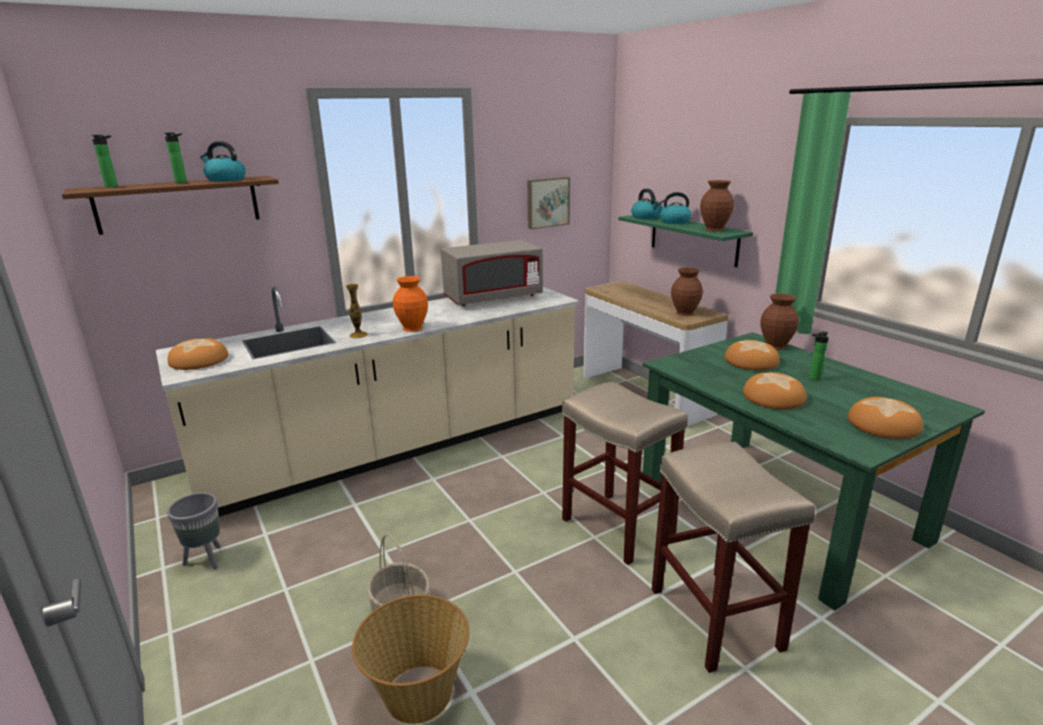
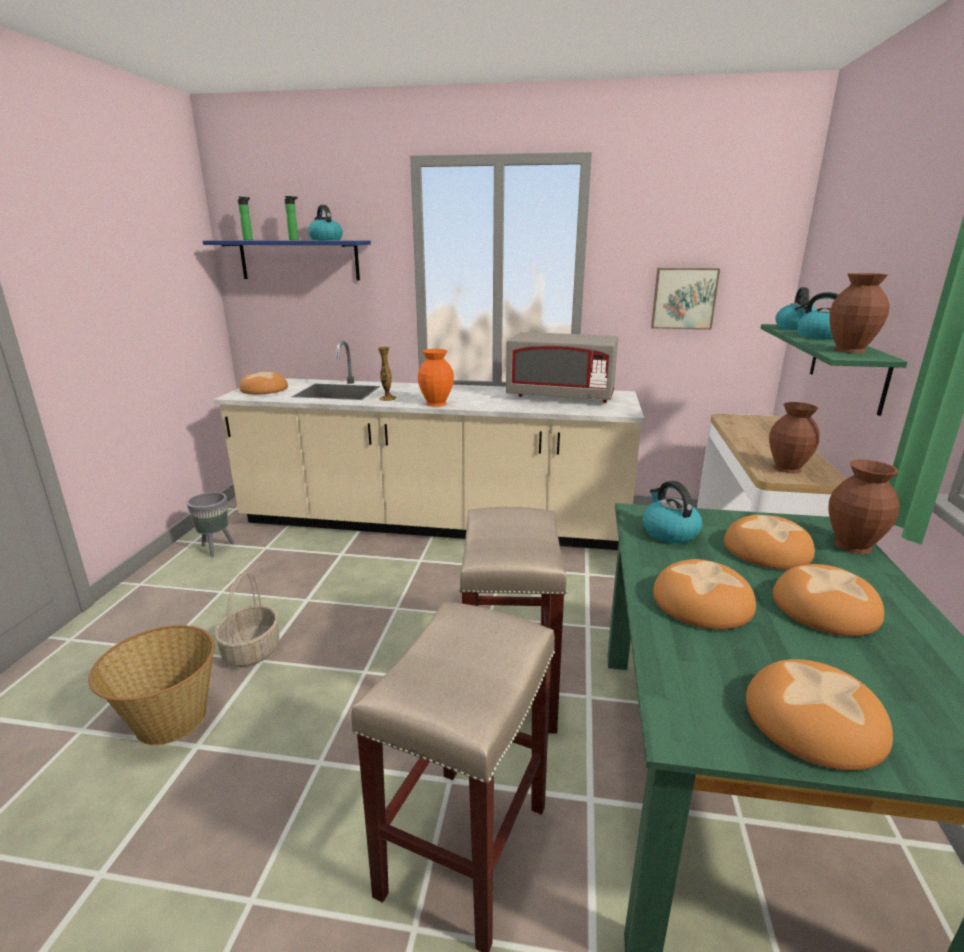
camera: 40 degrees right, 0 degrees up
(178, 204) = (299, 260): brown shelf -> blue shelf
(698, 369) = (669, 532): none -> kettle
(813, 379) = (824, 607): bottle -> bread

